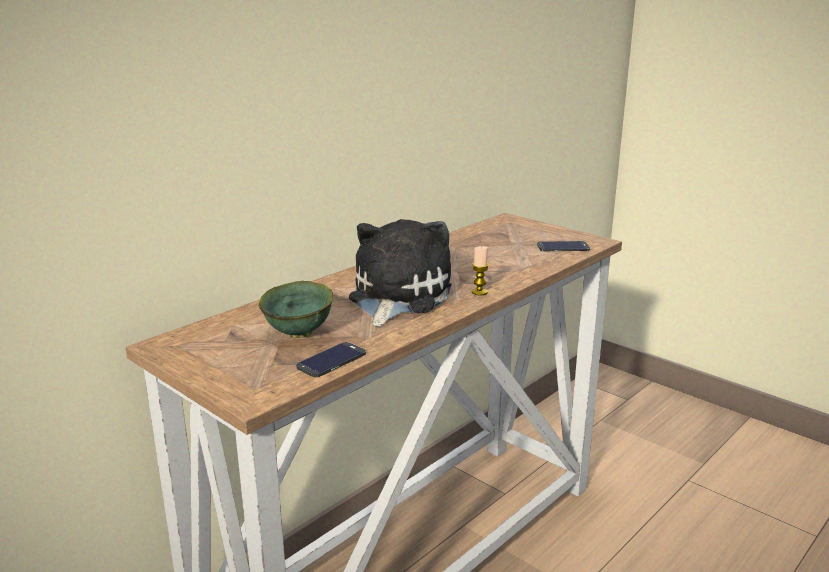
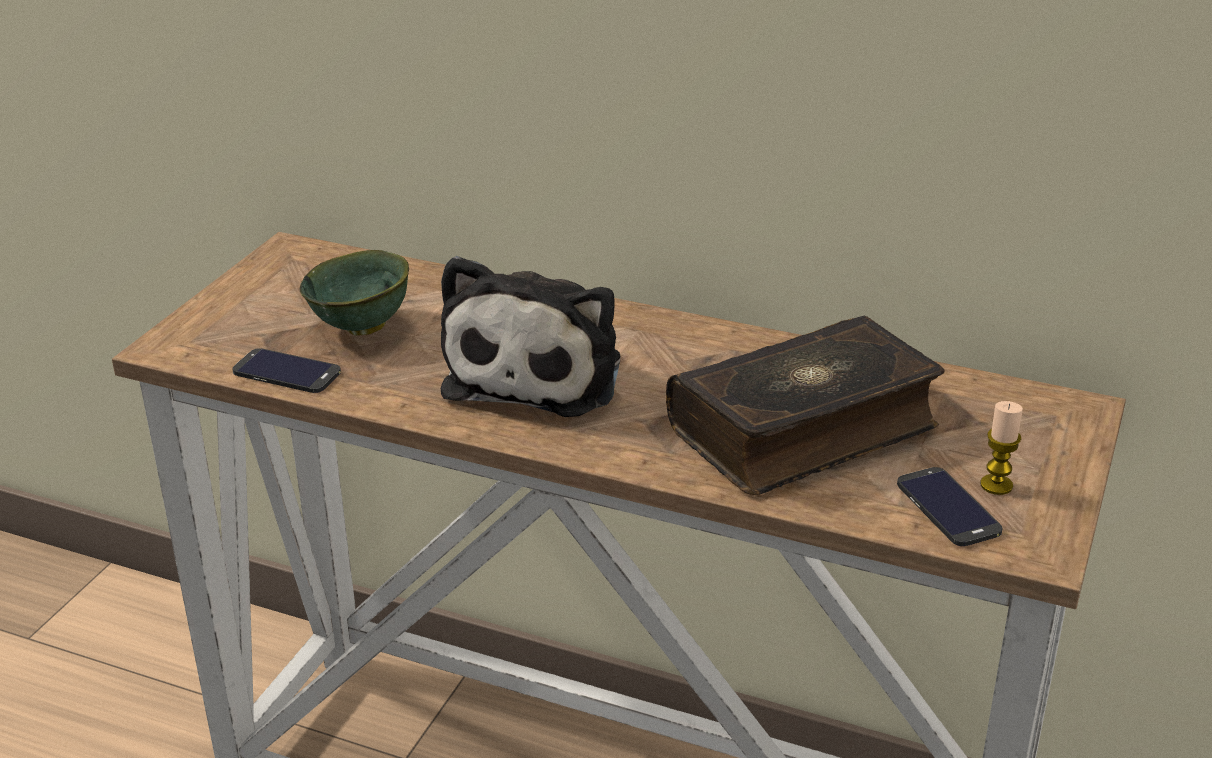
camera: 70 degrees right, 10 degrees up
(396, 297) = (539, 372): plush toy -> plush toy turned 105 degrees clockwise
(479, 292) = (611, 446): candle -> candle (996, 485)
(491, 257) = (805, 429): none -> book

